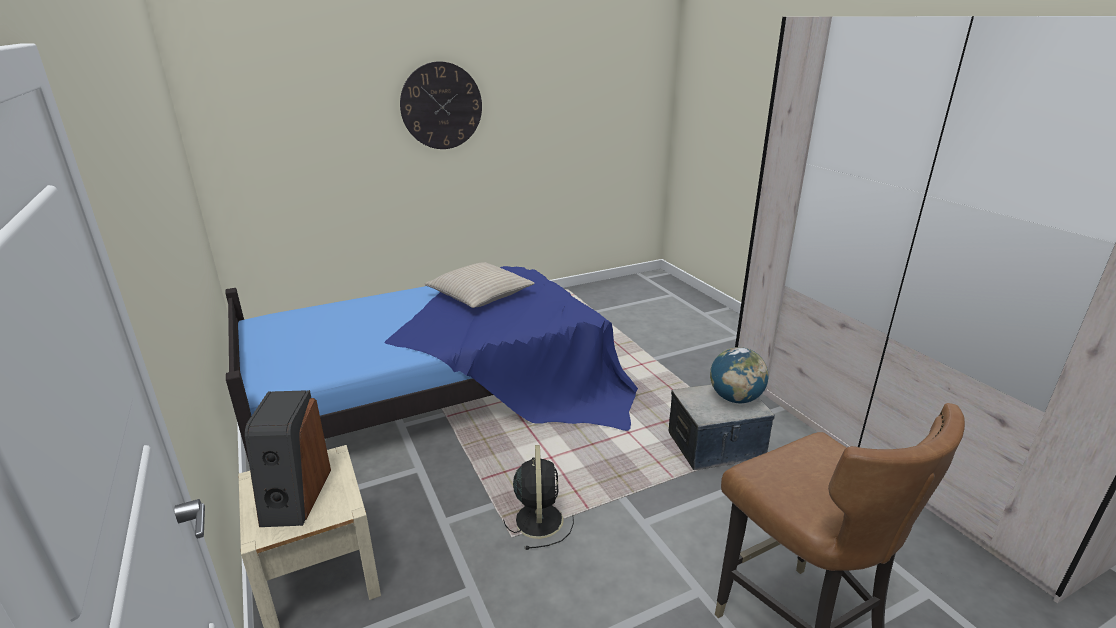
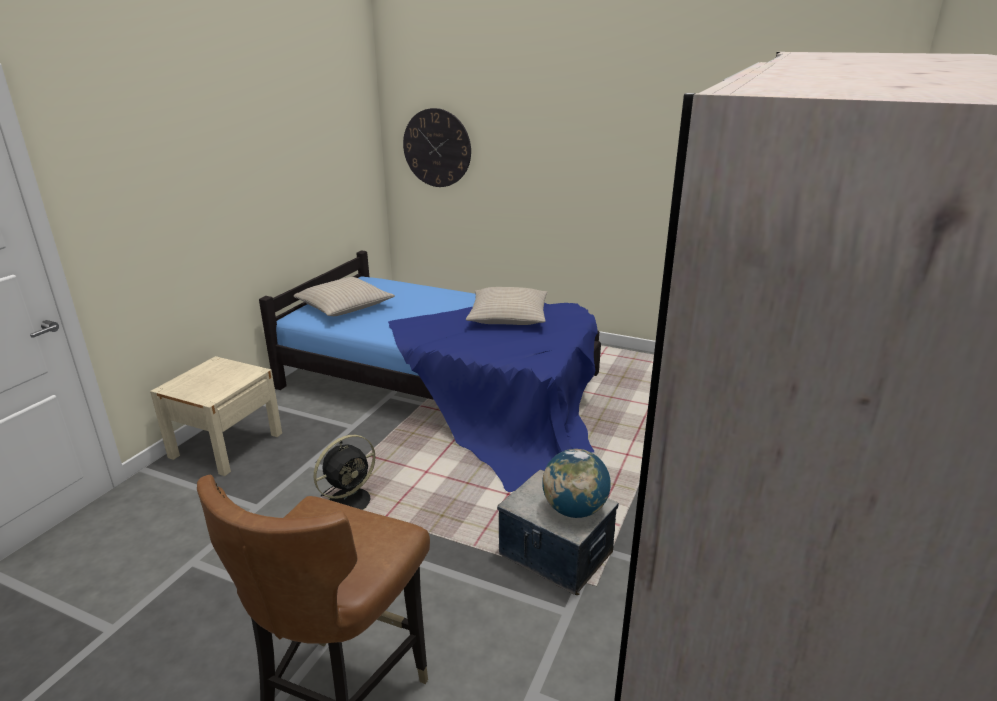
camera: 50 degrees right, 0 degrees up
(295, 496) = (208, 380): speaker -> none
(301, 352) = (344, 306): none -> beige pillow
(441, 106) = (576, 132): wall clock -> wall clock (437, 148)

